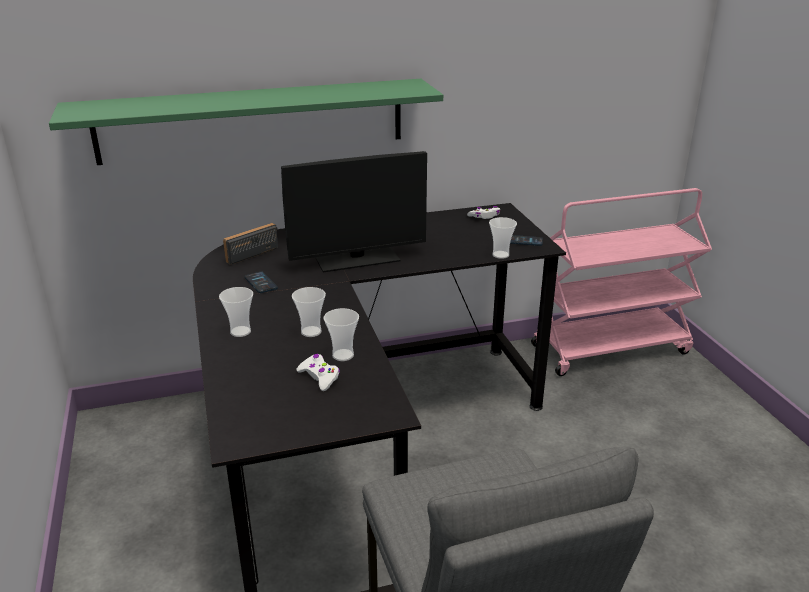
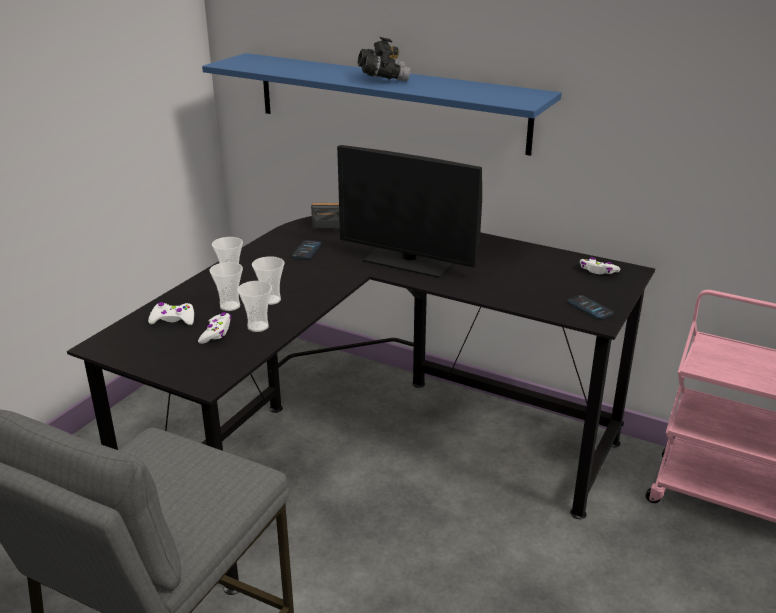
camera: 45 degrees right, 0 degrees up
(253, 120) = (388, 102): green shelf -> blue shelf
(259, 386) = (173, 320): none -> white game controller
(268, 96) = (383, 79): none -> black binoculars
(500, 255) = (539, 310): cup -> cup (230, 306)

